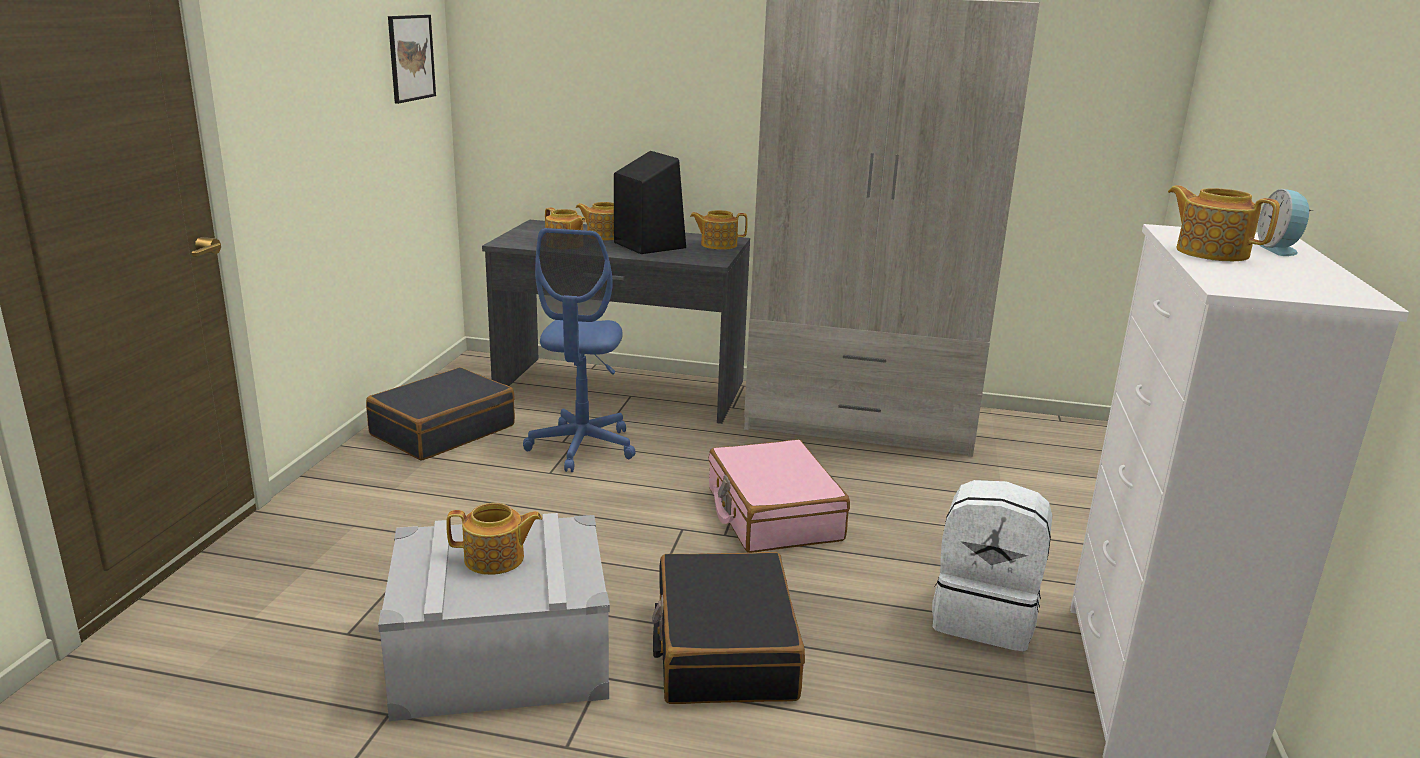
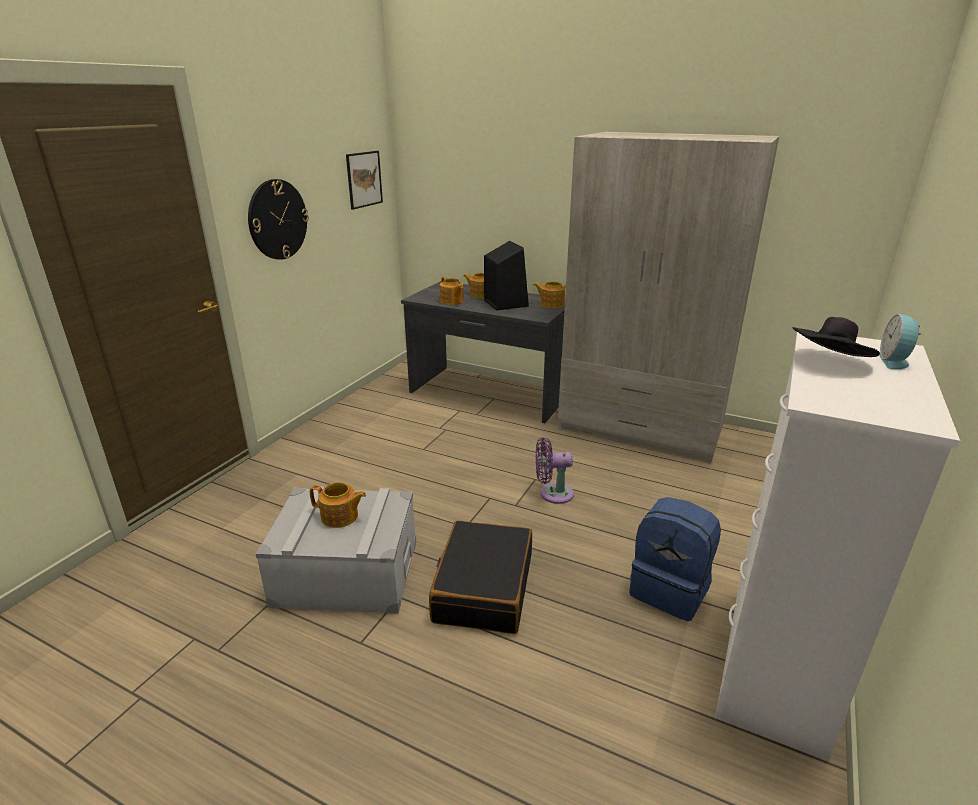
camera: 15 degrees right, 5 degrees up
(298, 111) = (277, 220): none -> wall clock
(442, 430) = (371, 414): black suitcase -> none
(582, 447) = (449, 433): blue office chair -> none
(772, 514) = (552, 493): pink suitcase -> purple fan
(984, 617) = (670, 590): white backpack -> blue backpack
(1210, 252) = (829, 362): teapot -> black hat

